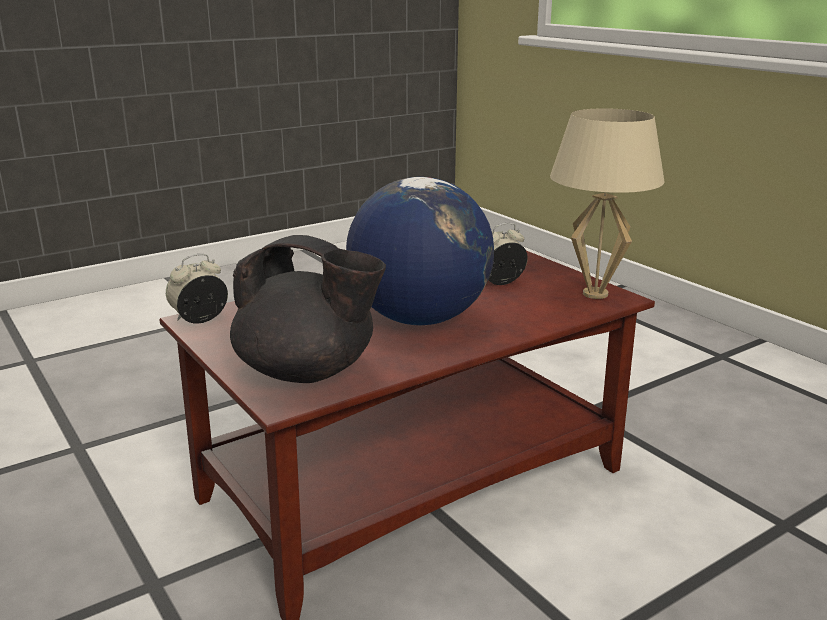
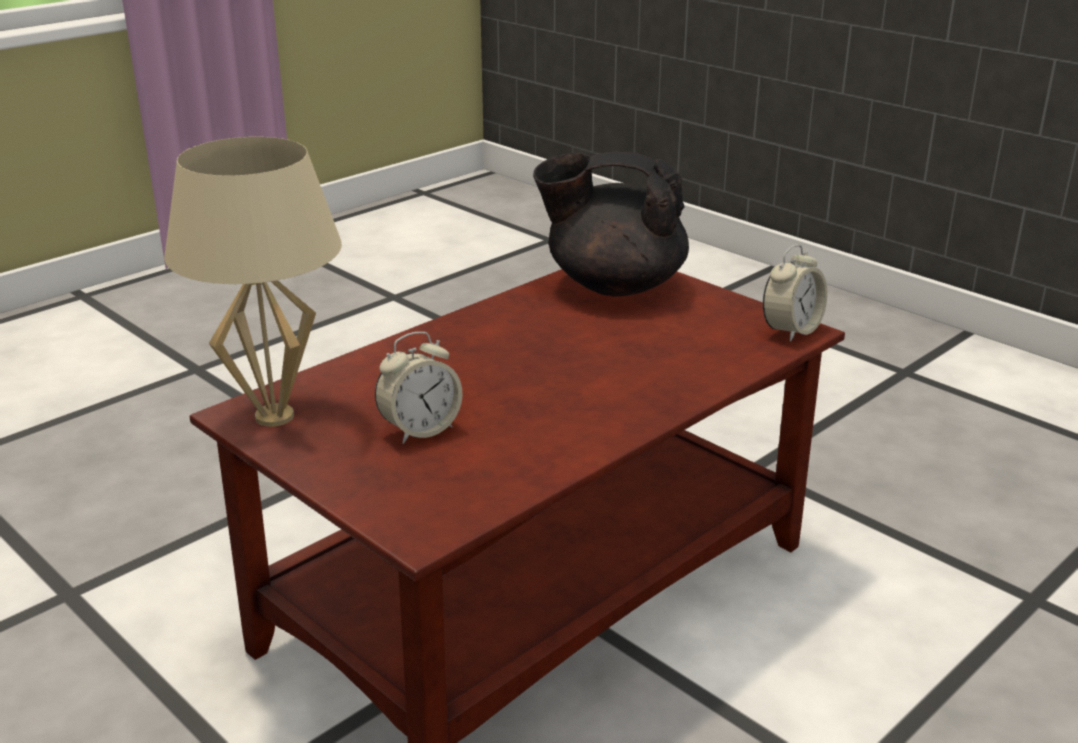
camera: 170 degrees right, 5 degrees up
(419, 318) = (525, 353): globe -> none

